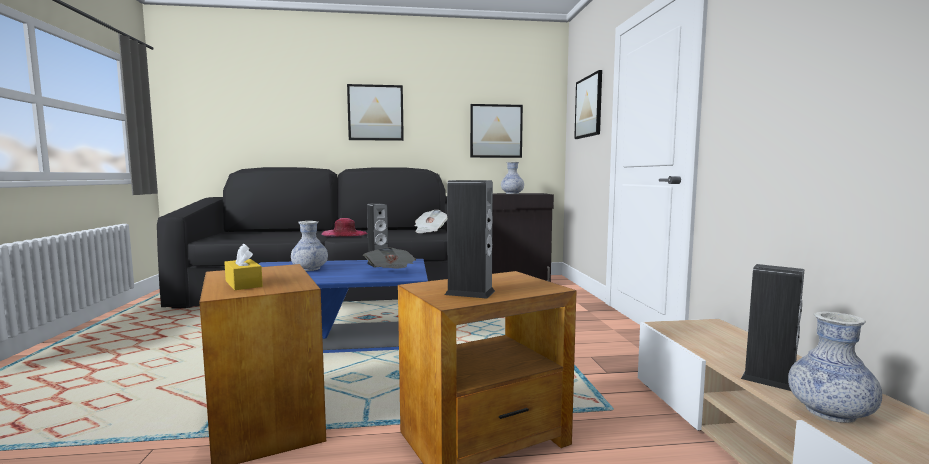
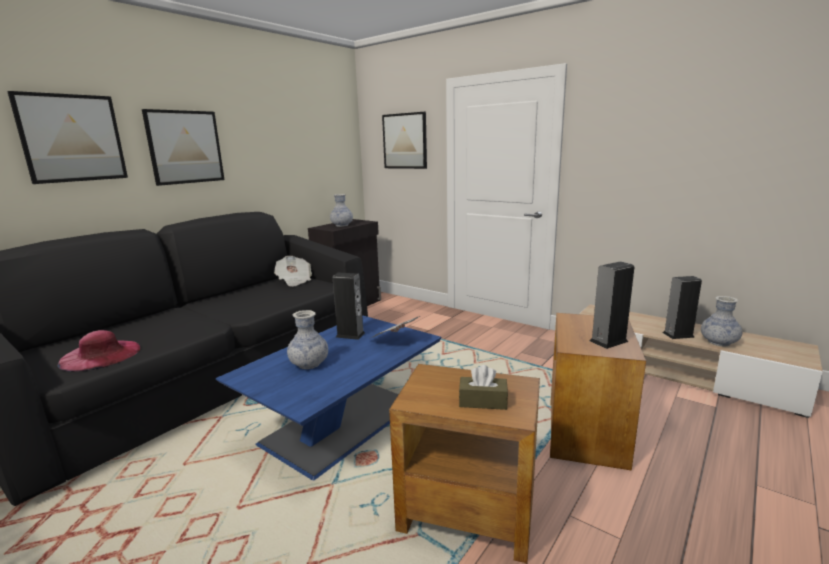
camera: 45 degrees left, 10 degrees up
(243, 284) = (483, 401): yellow tissue box -> brown tissue box
(344, 233) = (218, 308): pink hat -> pink hat (100, 355)
(496, 131) = (309, 161): picture -> picture (72, 138)

